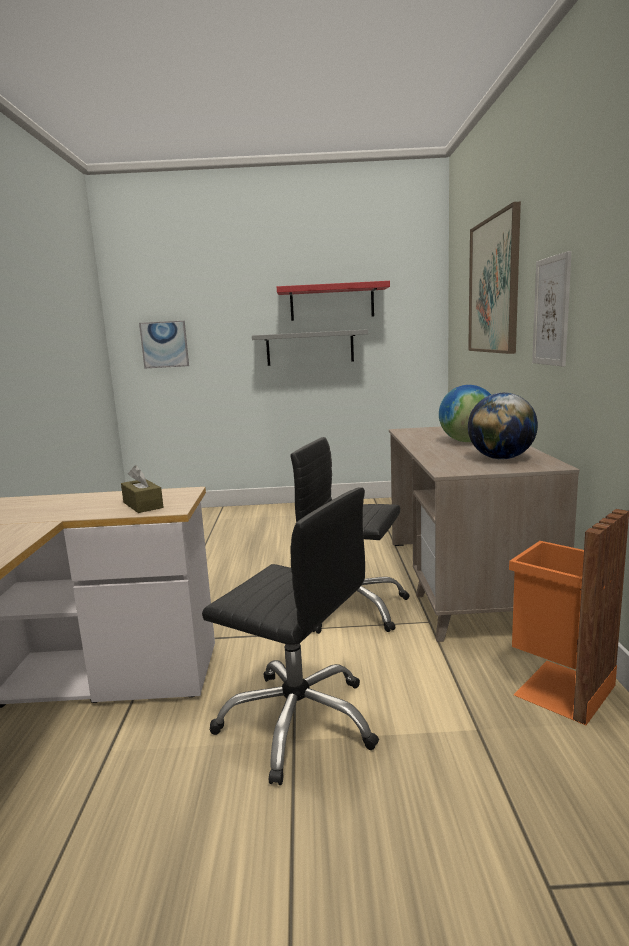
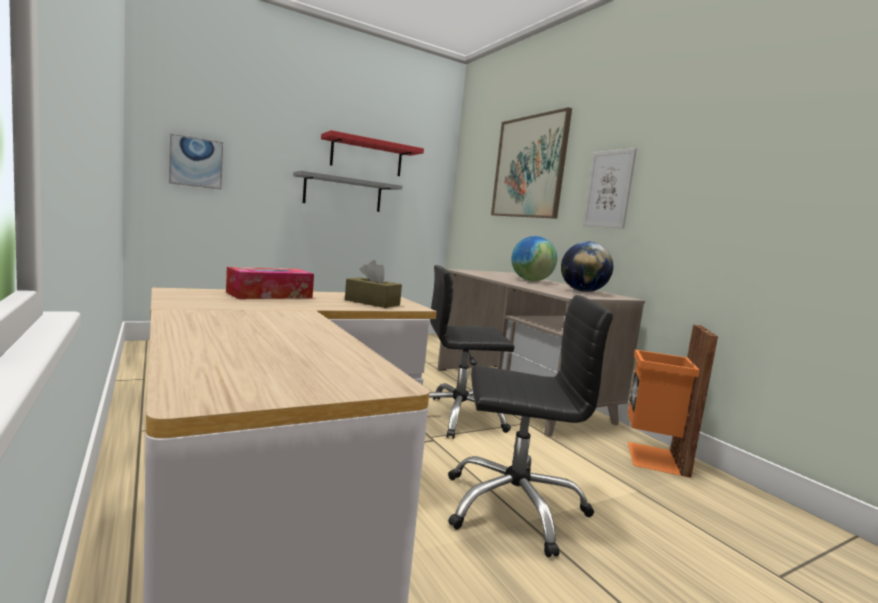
camera: 30 degrees left, 5 degrees down
(66, 501) = (270, 295): none -> tissue box

